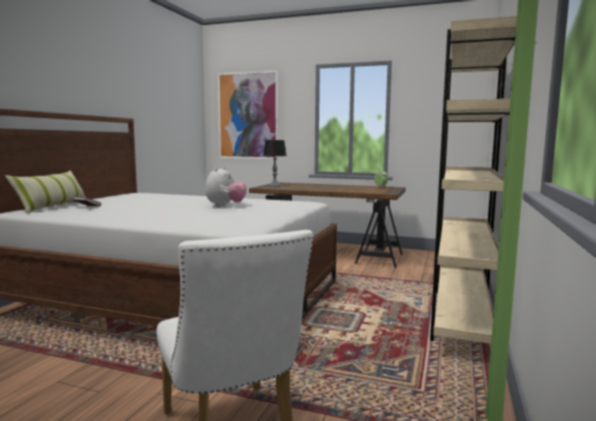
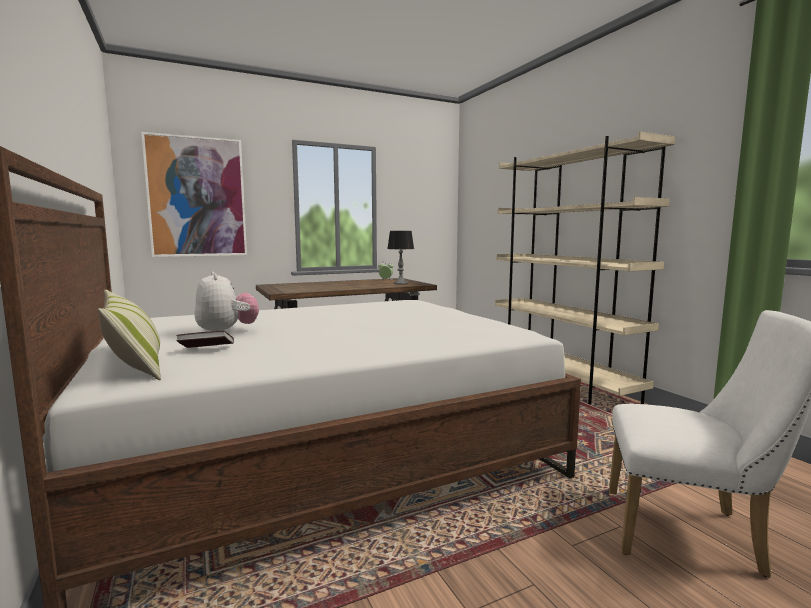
camera: 45 degrees left, 0 degrees up
(225, 206) = (364, 316): plush toy -> plush toy (227, 332)
(274, 186) = (283, 289): table lamp -> table lamp (400, 283)

